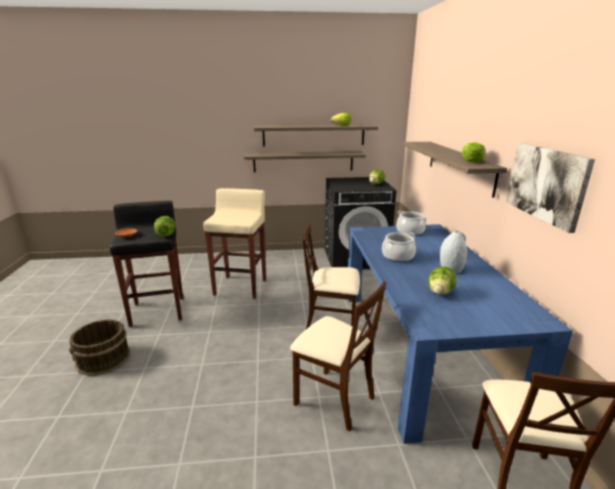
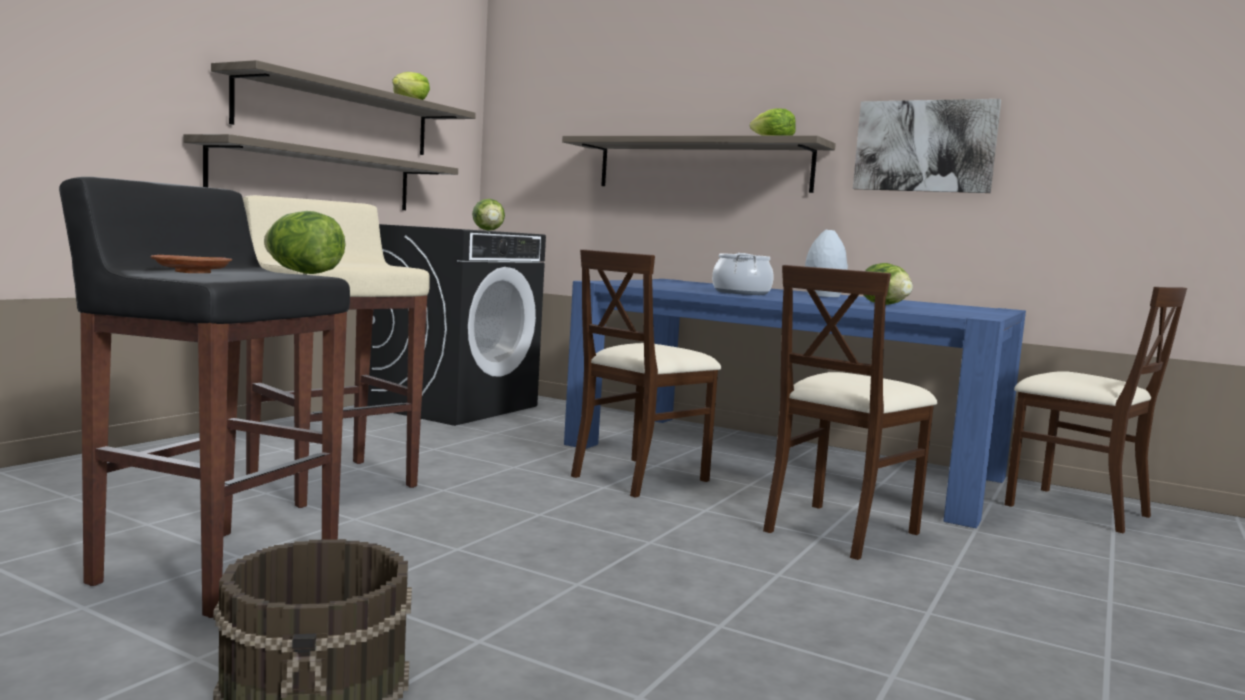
camera: 55 degrees left, 15 degrees down
(334, 399) = (839, 530): beige chair -> beige chair turned 150 degrees clockwise
(410, 231) = (662, 282): cooking pot -> none

